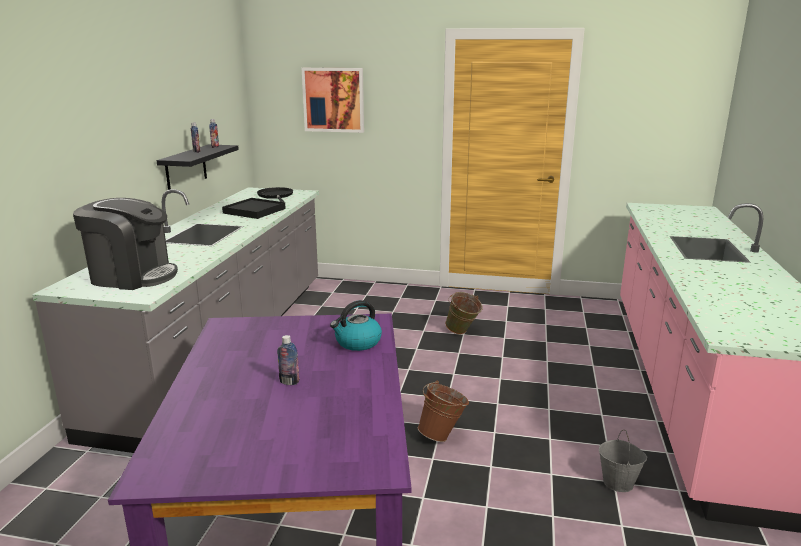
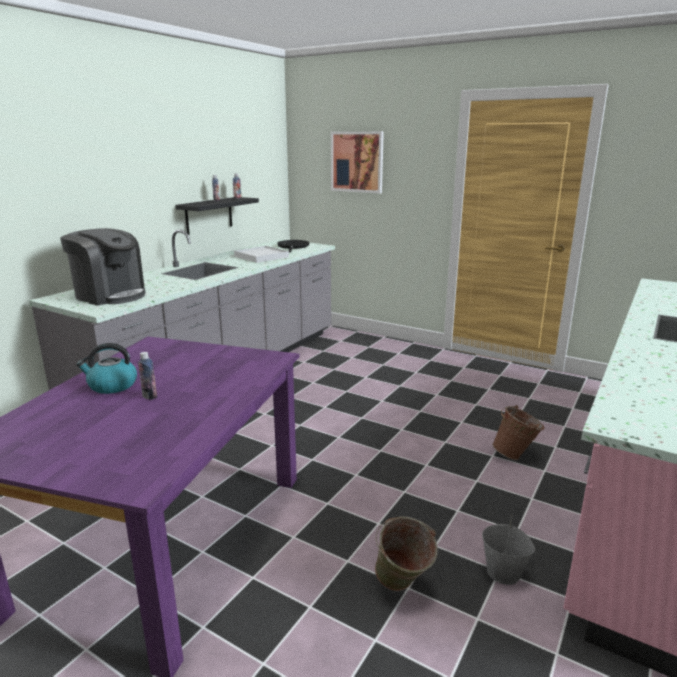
camera: 20 degrees right, 0 degrees up
(254, 211) = (261, 257): black tray -> white tray
(357, 342) = (241, 373): kettle -> kettle (112, 386)
(443, 435) = (352, 483): brown bucket -> brown bucket (515, 455)
(462, 333) = (436, 393): green bucket -> green bucket (402, 588)

